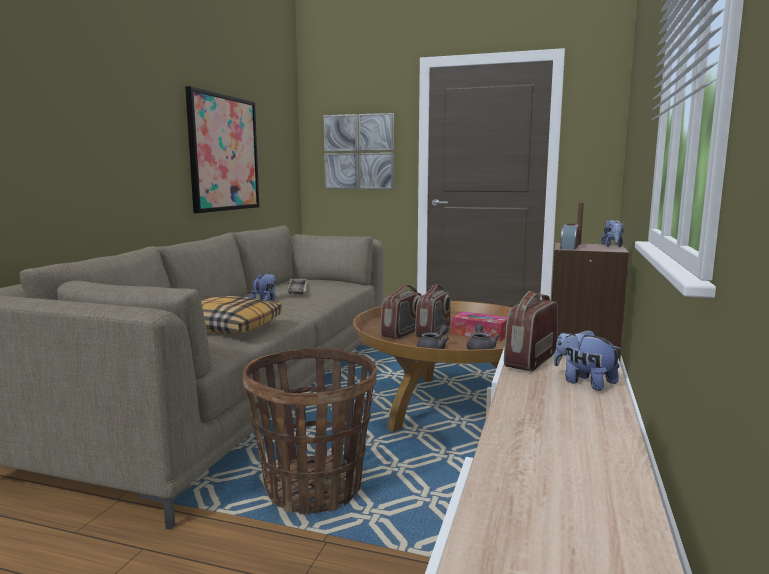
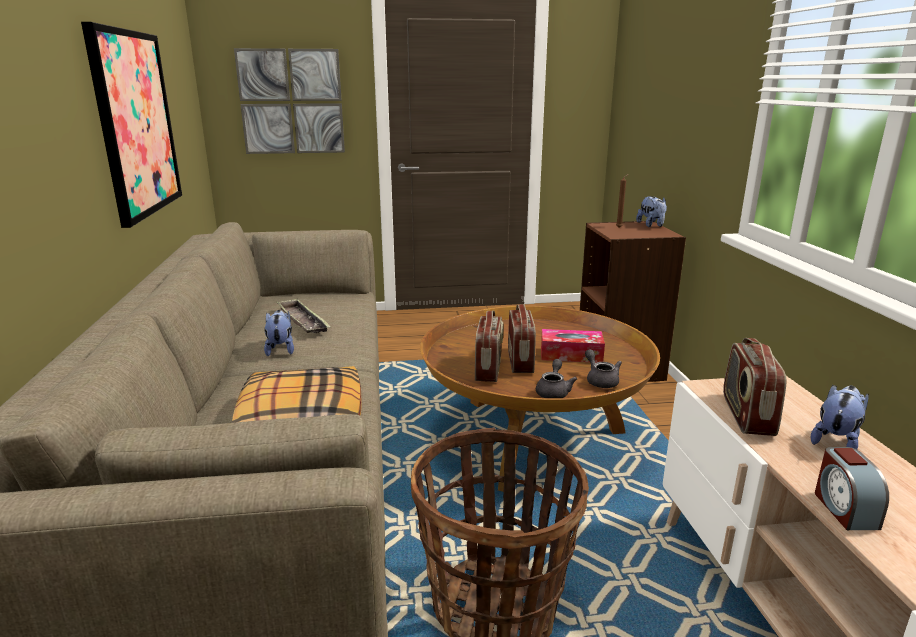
camera: 25 degrees left, 10 degrees up
(569, 247) = (618, 233): alarm clock -> alarm clock (844, 509)
(584, 382) = (835, 440): plush toy -> plush toy turned 105 degrees clockwise

